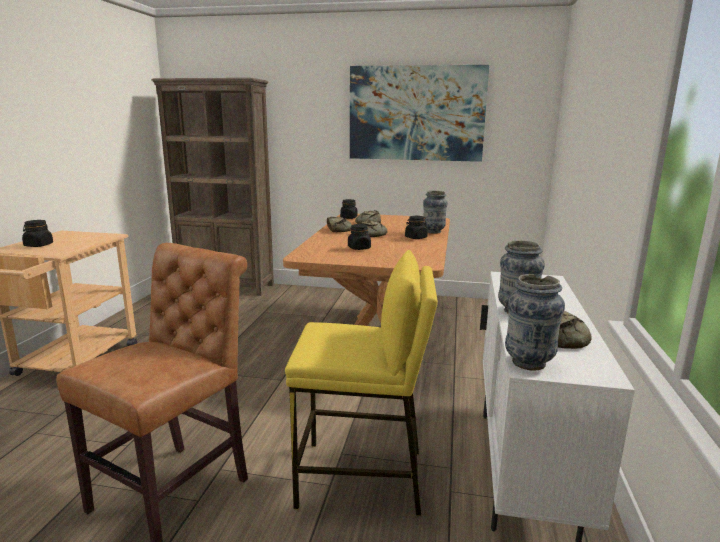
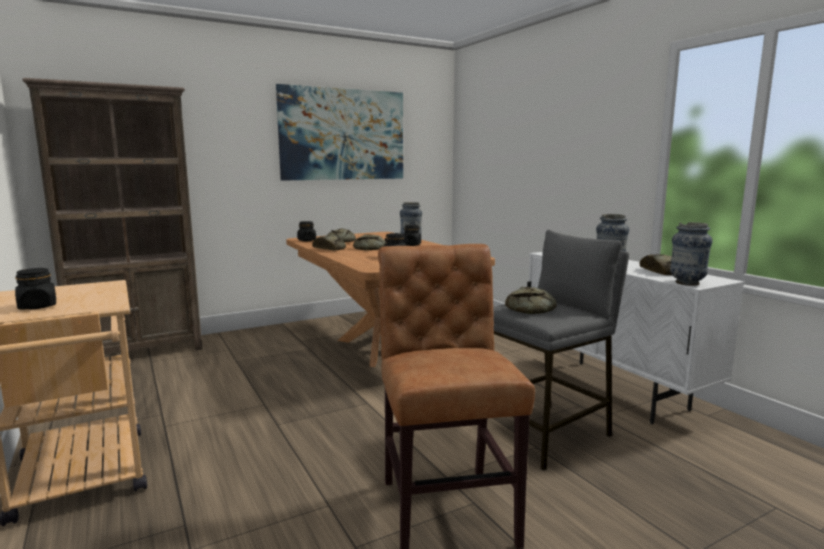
camera: 40 degrees left, 5 degrees down
(335, 336) = (532, 308): none -> bread
(361, 478) = (546, 434): yellow stool -> grey stool

